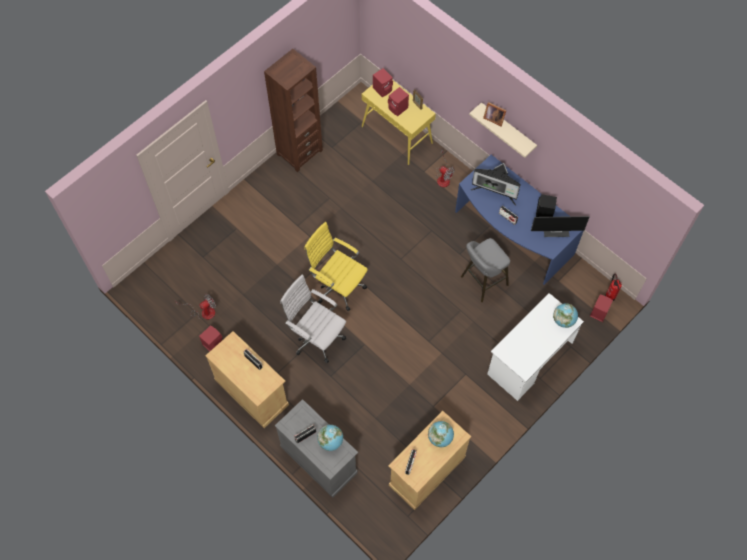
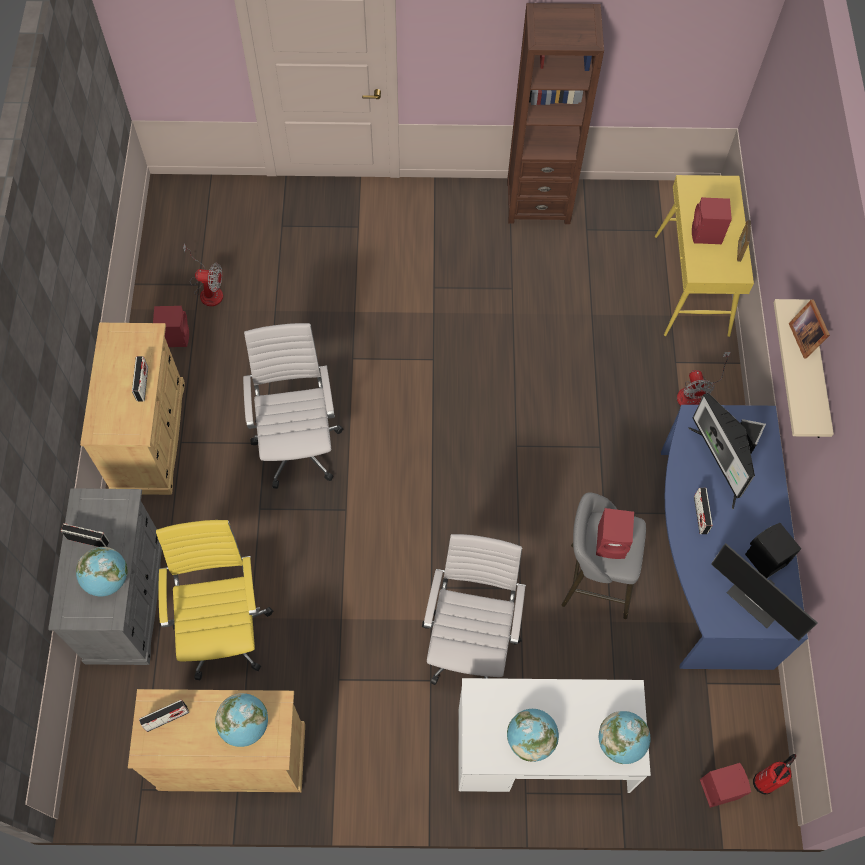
camera: 45 degrees right, 0 degrees up
(337, 286) = (396, 406): yellow office chair -> yellow office chair (224, 628)
(383, 89) = (713, 192): red speaker -> red speaker (612, 543)
(464, 346) = (470, 642): none -> white office chair
(535, 348) = (530, 739): none -> globe

